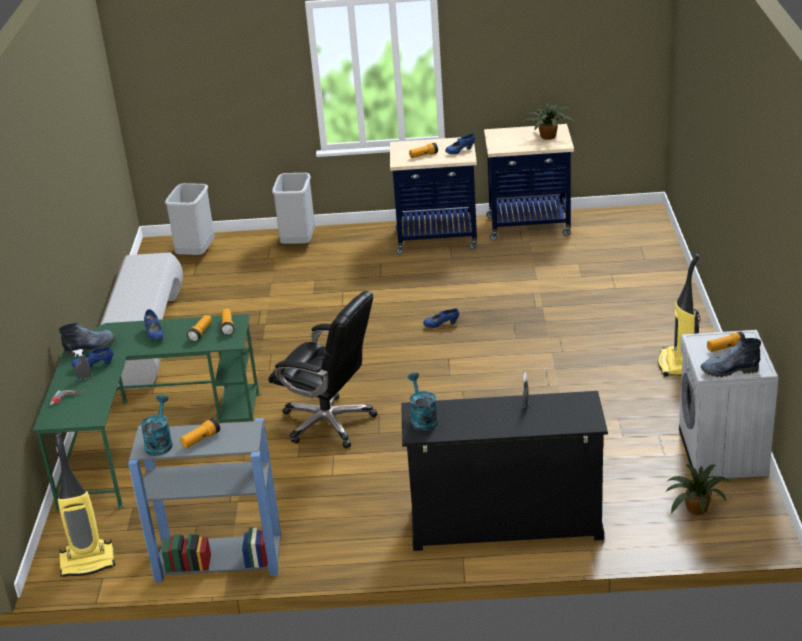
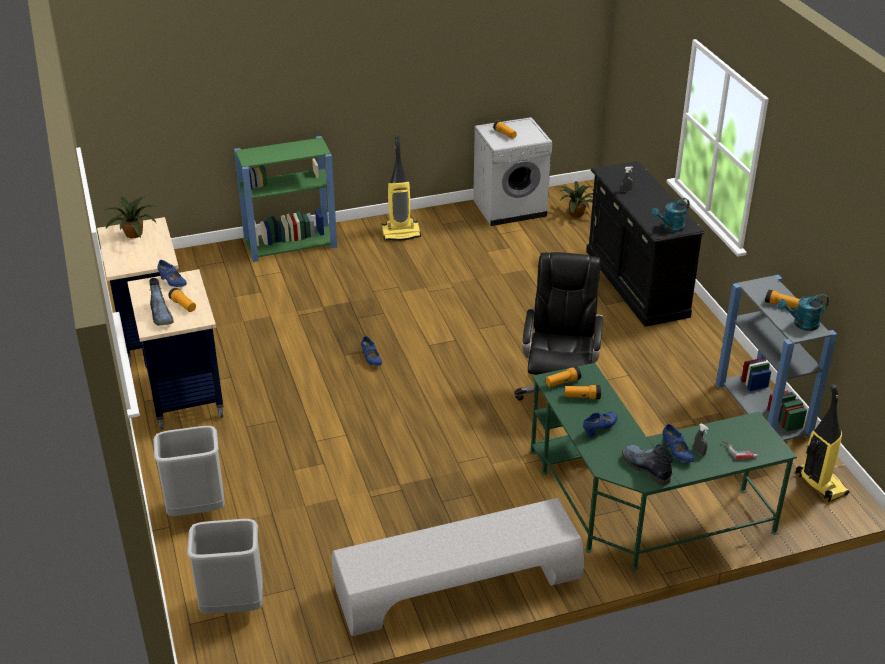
camera: 110 degrees left, 5 degrees up
(669, 296) = (291, 244): none -> green bookcase
(728, 371) = (534, 131): boot -> boot (162, 316)

